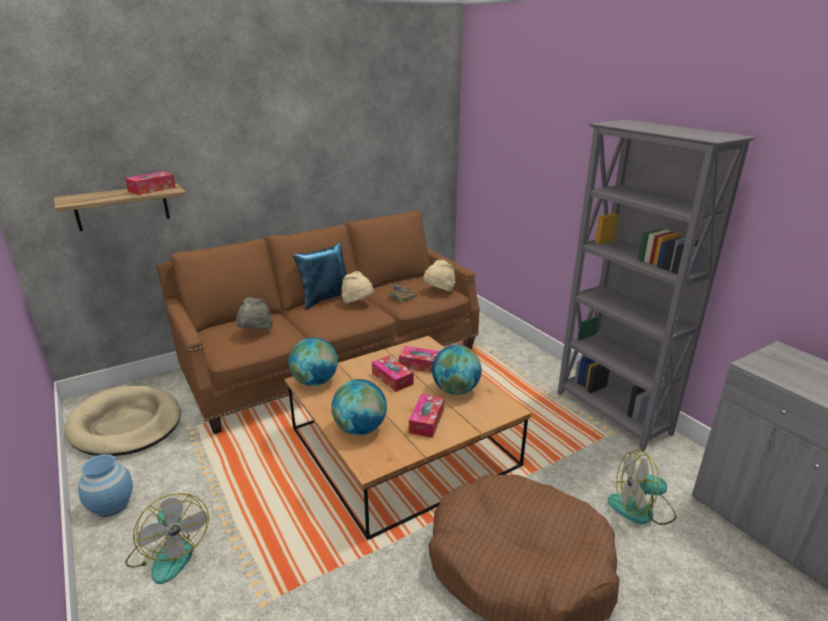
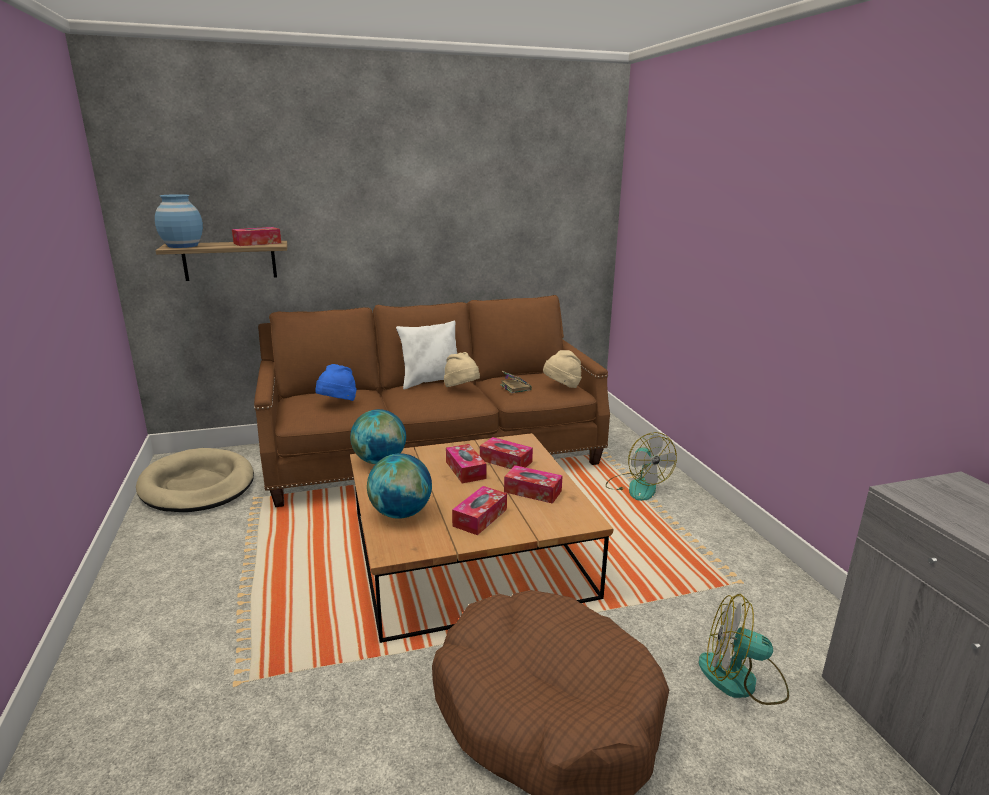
camera: 15 degrees right, 5 degrees down
(112, 505) = (145, 556): blue vase -> blue vase (183, 246)
(169, 553) = (173, 612): fan -> fan (637, 486)
(255, 332) = (337, 404): grey hat -> blue hat
(326, 299) = (431, 382): blue pillow -> white pillow
(455, 390) = (532, 491): globe -> tissue box
(612, 414) = (750, 561): grey bookcase -> none

